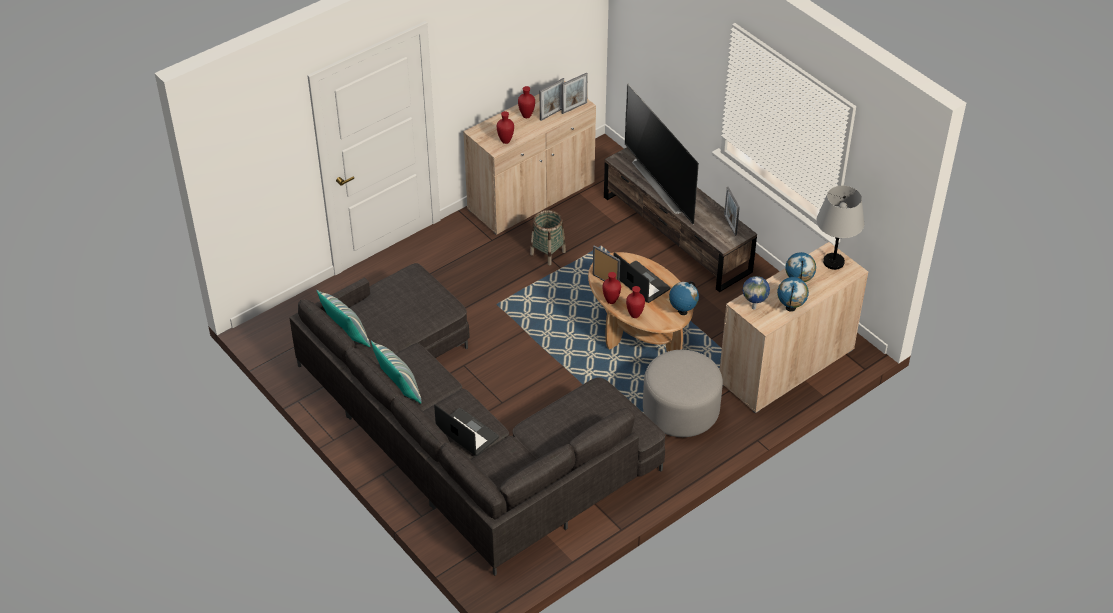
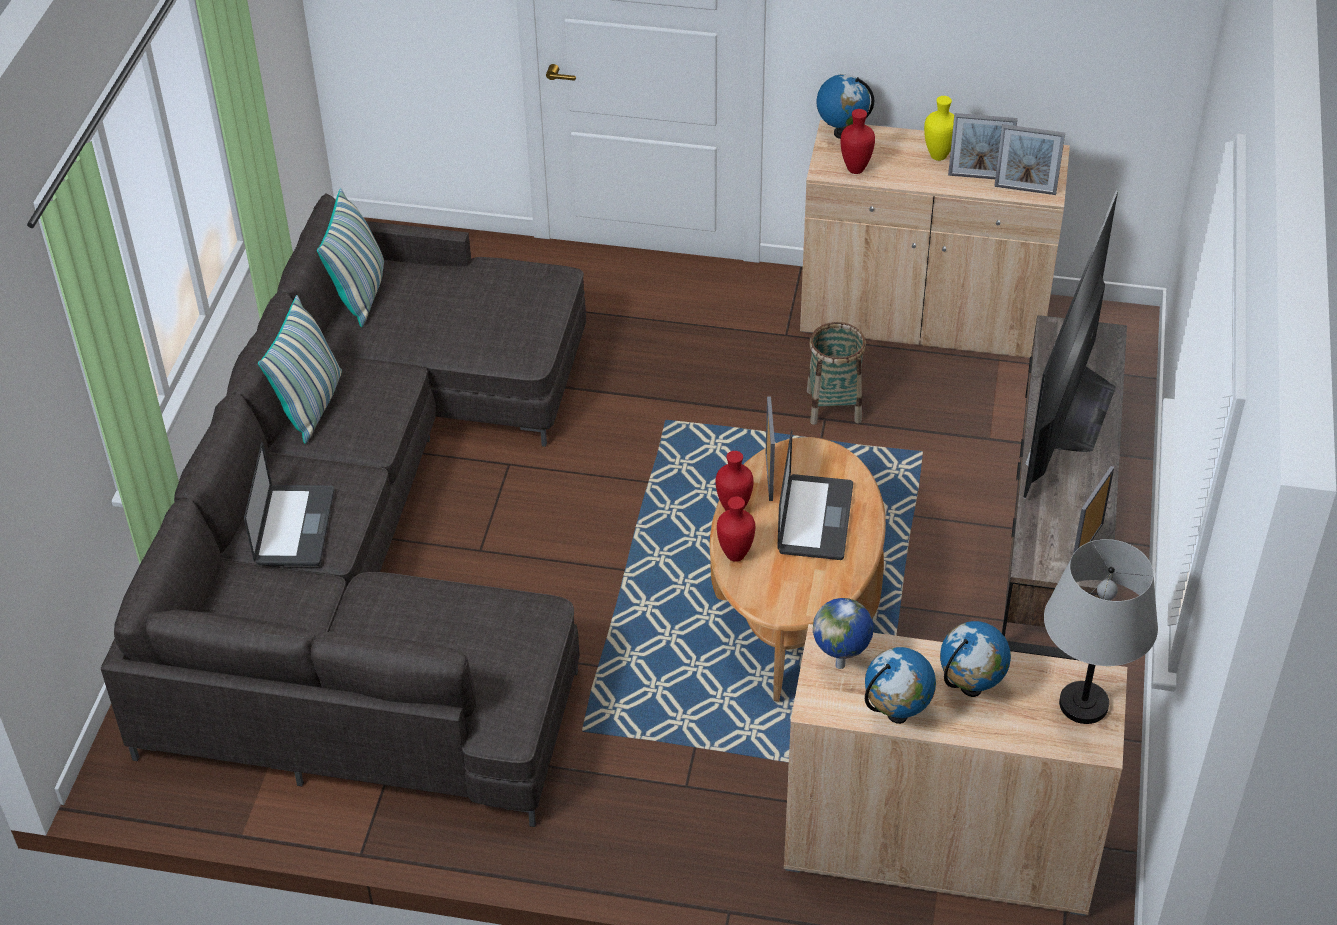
camera: 50 degrees right, 0 degrees up
(527, 115) = (939, 156): red vase -> yellow vase
(680, 411) = (685, 768): grey ottoman -> none
(682, 311) = (810, 606): globe -> globe (841, 133)

